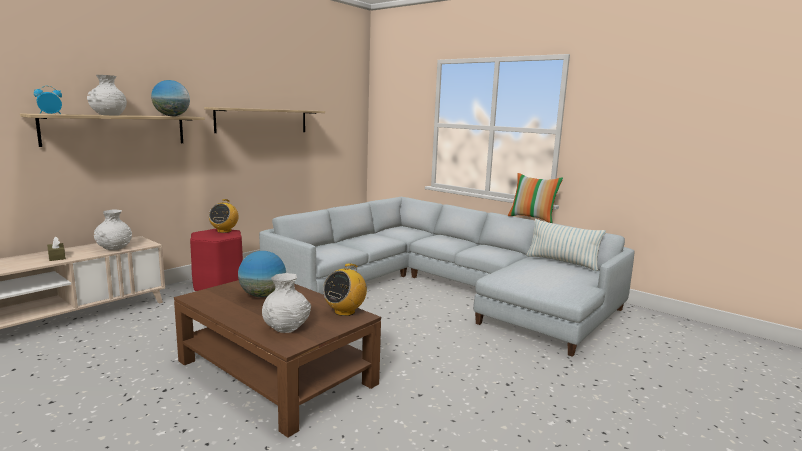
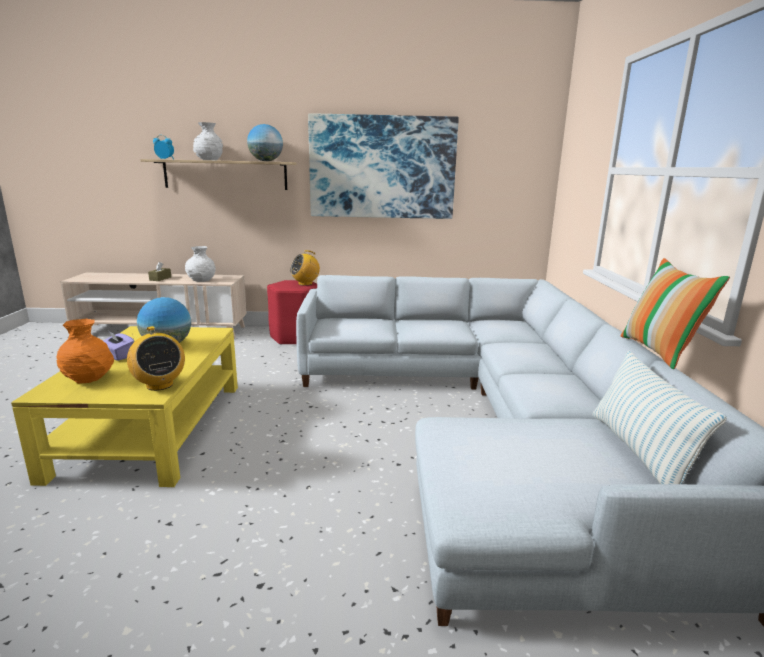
camera: 50 degrees right, 5 degrees up
(252, 312) = (118, 356): none -> purple tissue box
(262, 120) = (382, 167): shelf -> picture
(276, 372) = (153, 428): brown coffee table -> yellow coffee table
(287, 328) = (89, 379): white vase -> orange vase
(345, 311) = (159, 385): radio -> radio turned 120 degrees counterclockwise

